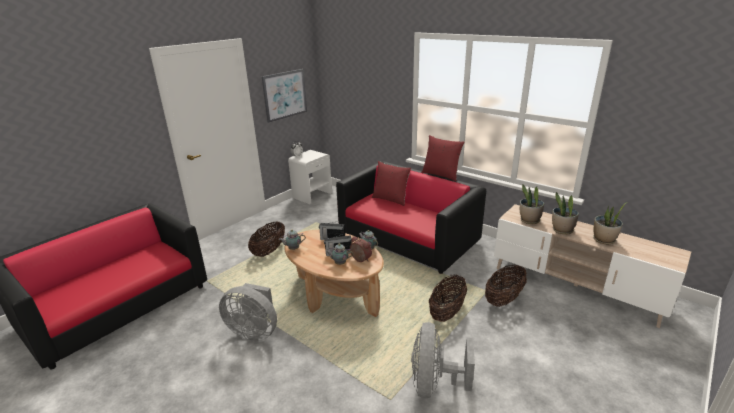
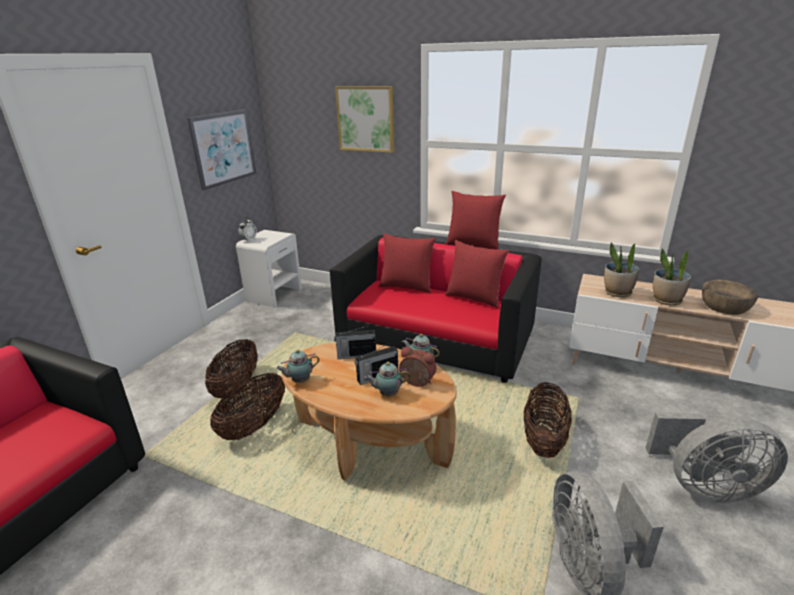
camera: 15 degrees left, 0 degrees up
(254, 331) = (258, 535): grey fan -> grey fan (704, 487)
(378, 80) = (365, 119): none -> picture
(433, 212) = (474, 298): none -> red pillow
(503, 299) = (606, 406): basket -> basket (254, 426)
(604, 240) = (724, 307): potted plant -> brown bowl

